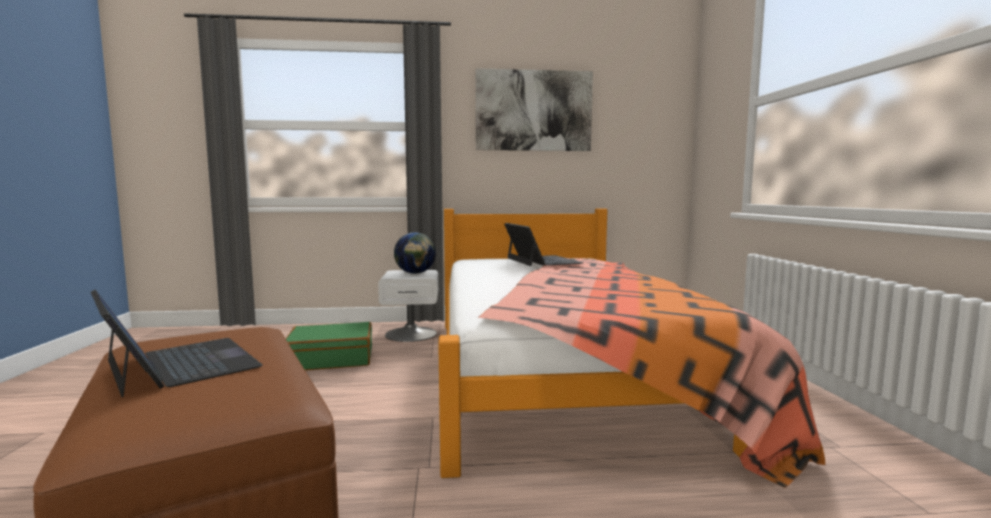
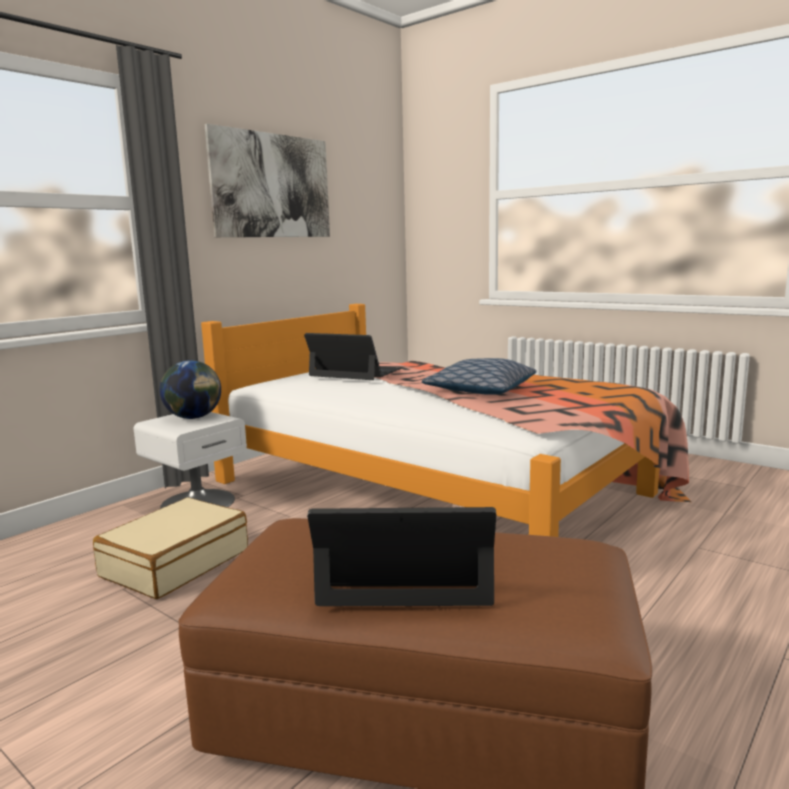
camera: 45 degrees left, 5 degrees up
(331, 359) = (175, 563): green suitcase -> beige suitcase
(570, 285) = (480, 390): none -> pillow

